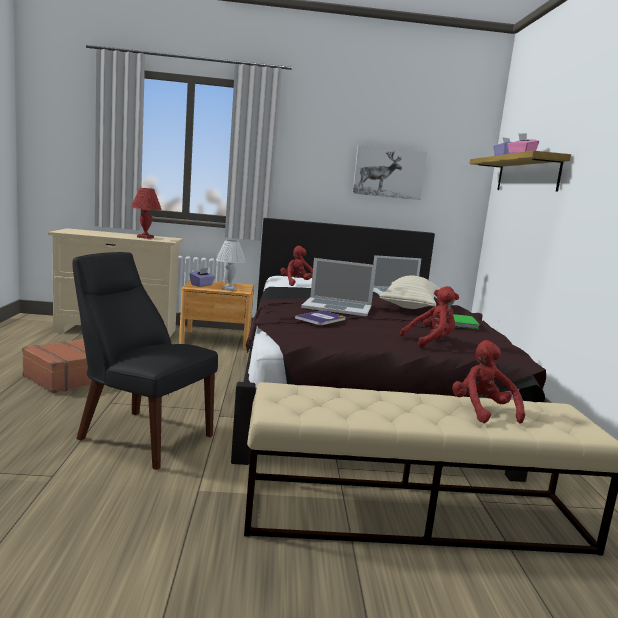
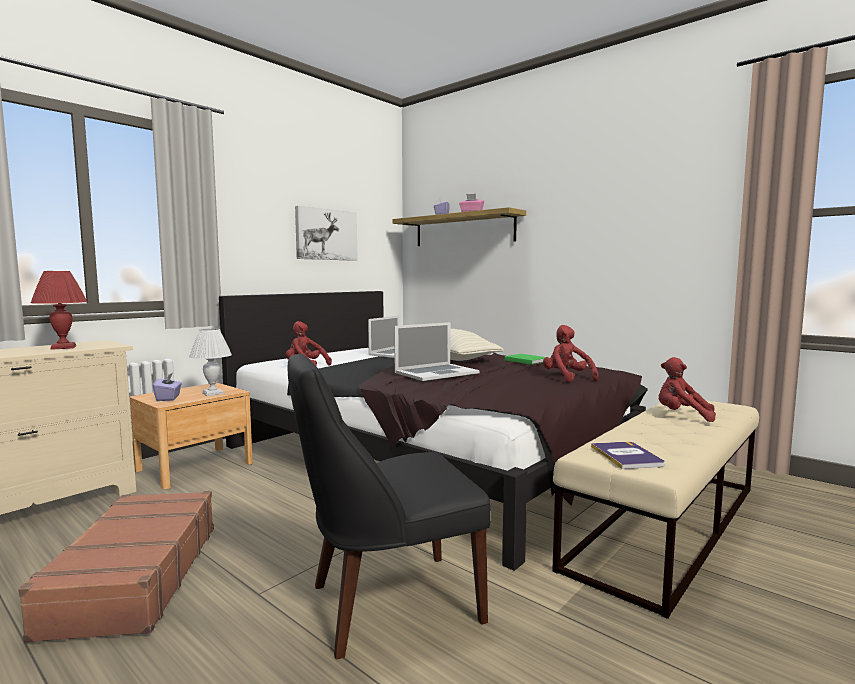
camera: 45 degrees left, 5 degrees down
(321, 319) = (471, 384): book -> book (626, 456)
(431, 342) = (567, 378): red plush toy -> red plush toy turned 45 degrees counterclockwise

